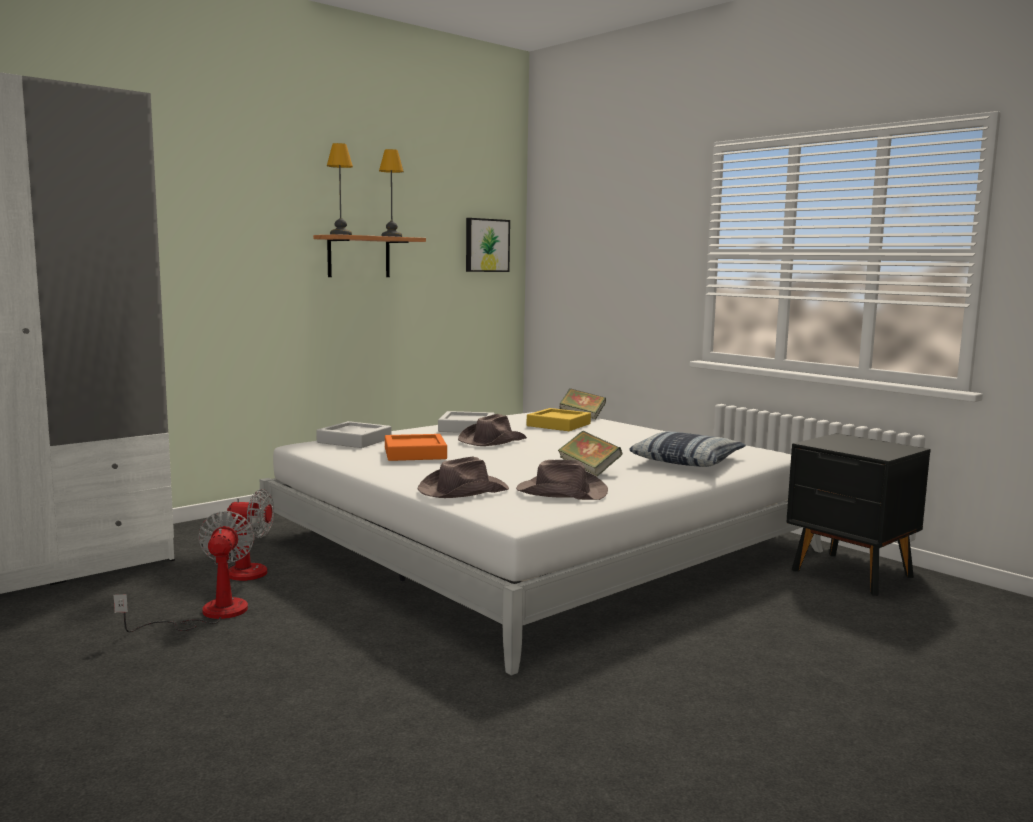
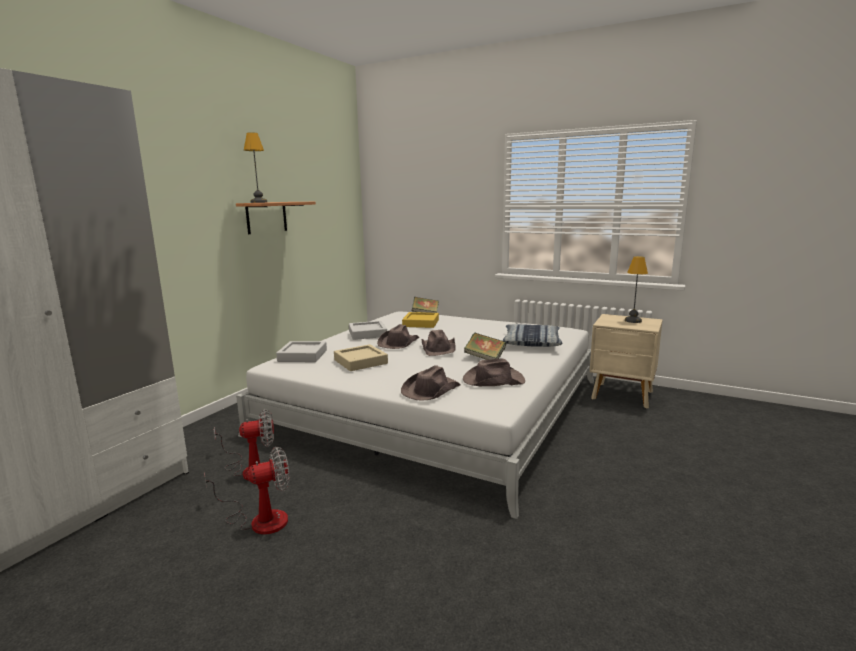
camera: 20 degrees left, 5 degrees up
(208, 614) = (259, 519): fan -> fan turned 90 degrees clockwise
(391, 236) = (290, 201): table lamp -> table lamp (632, 320)
(415, 453) = (360, 362): orange tray -> beige tray
(486, 245) = (341, 203): picture -> none
(538, 452) = (439, 348): none -> brown hat
(852, 574) = (623, 395): black nightstand -> beige nightstand

